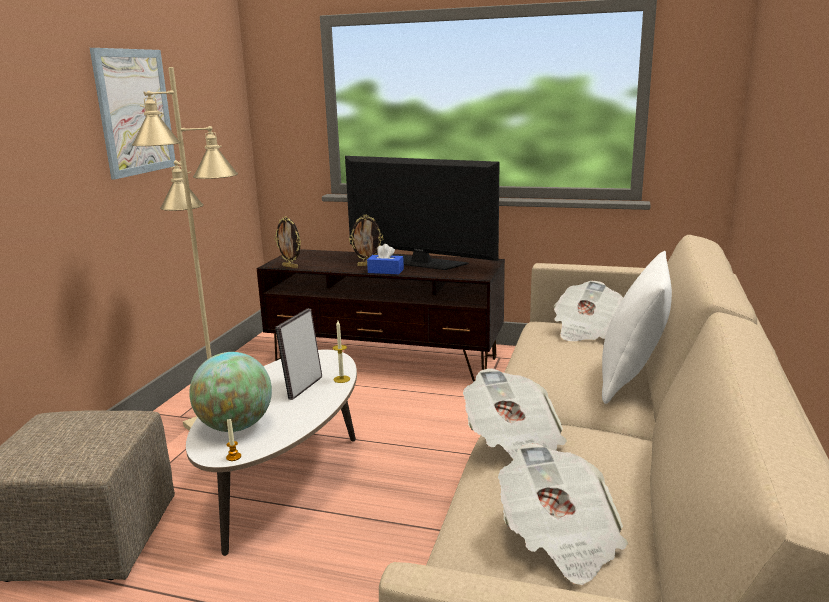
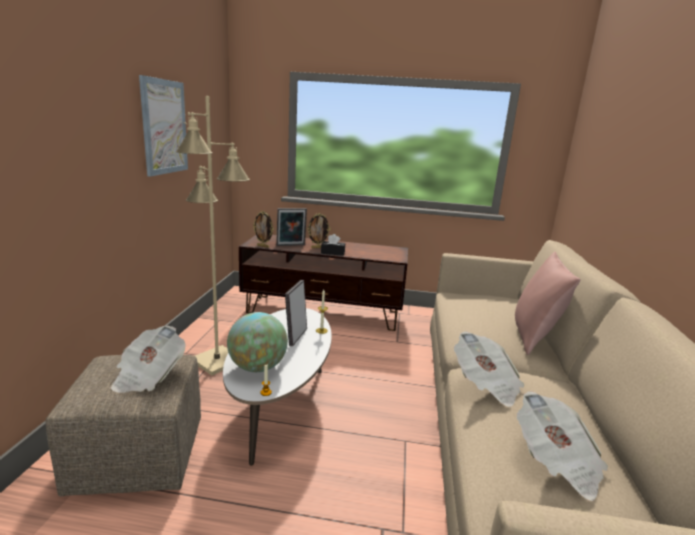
camera: 10 degrees left, 0 degrees up
(330, 264) = (291, 245): none -> picture frame
(385, 271) = (333, 253): blue tissue box -> black tissue box
(421, 262) = (354, 247): television -> none
(585, 330) = (484, 300): newspaper -> newspaper (148, 376)
(632, 380) = (534, 337): white pillow -> pink pillow

